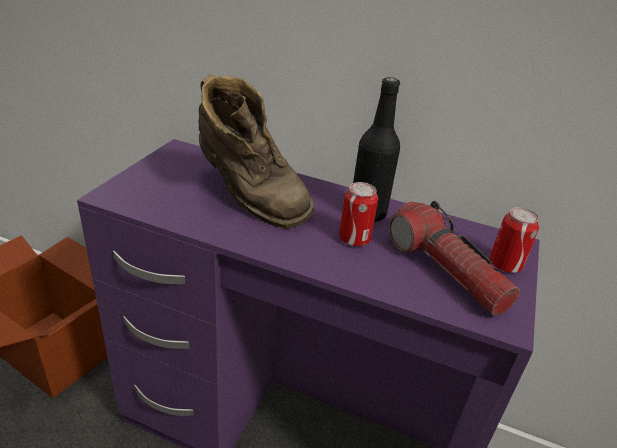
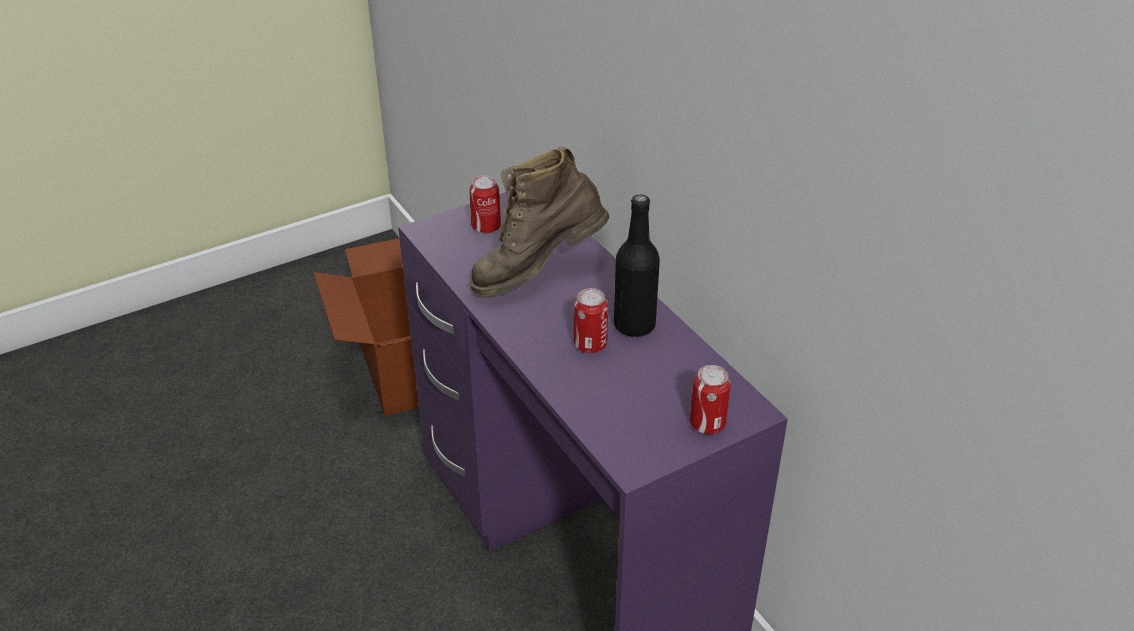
camera: 40 degrees right, 5 degrees up
(166, 178) = (486, 227): none -> can
(249, 199) = (537, 272): brown boot -> brown boot turned 75 degrees clockwise
(446, 270) = (639, 404): flashlight -> none

